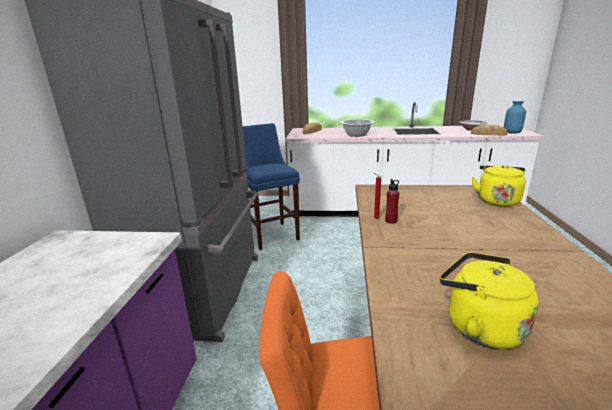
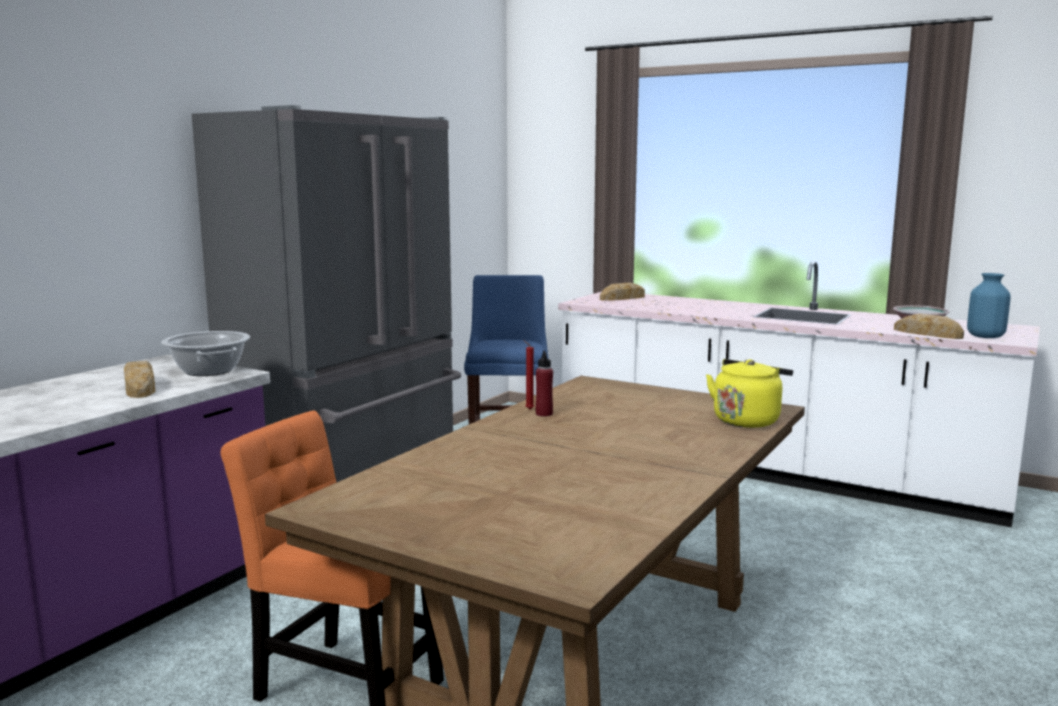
camera: 25 degrees right, 10 degrees down
(71, 285) = (140, 387): none -> bread
(356, 135) = (682, 310): cooking pot -> cooking pot (208, 371)
(479, 326) = (455, 492): yellow kettle -> none

